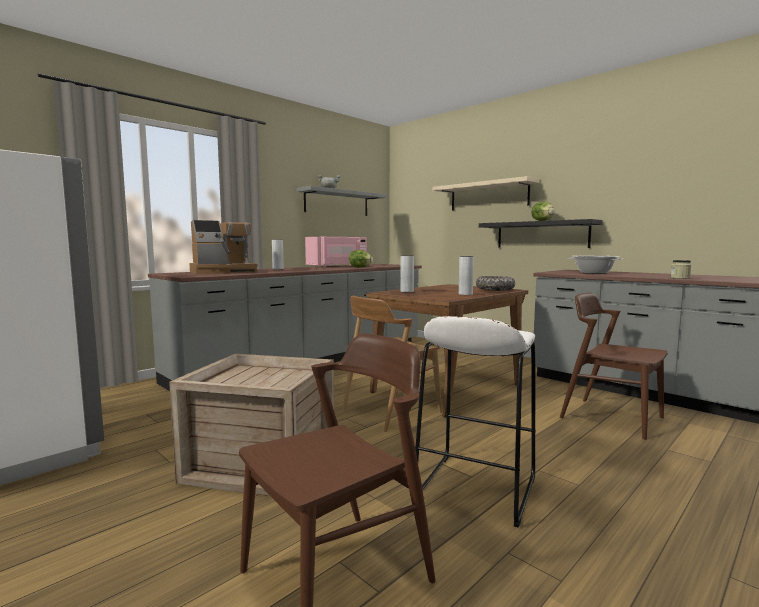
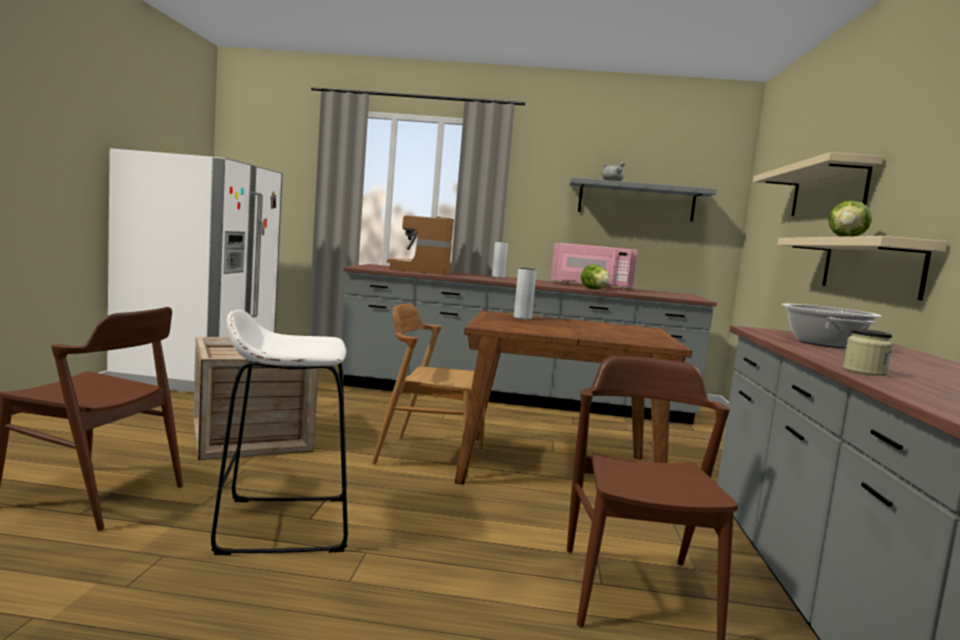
camera: 50 degrees right, 0 degrees up
(224, 272) = (422, 270): coffee machine -> coffee machine turned 75 degrees clockwise
(465, 294) = (552, 331): grey vase -> none
(495, 289) = (647, 340): bowl -> none
(541, 235) = (870, 266): black shelf -> beige shelf

